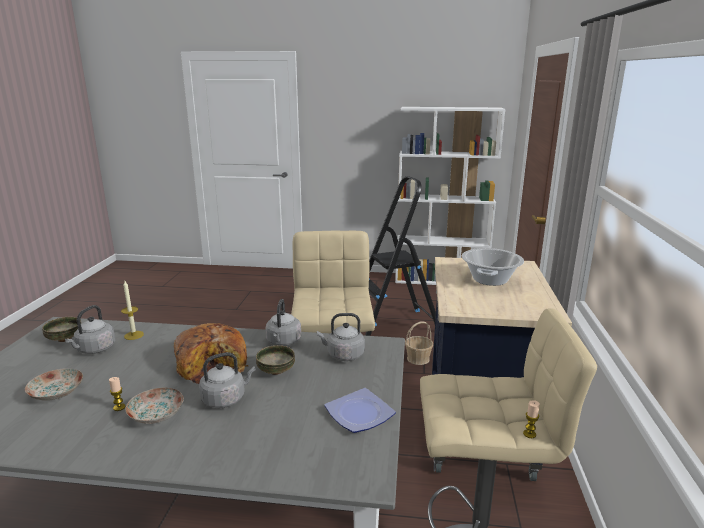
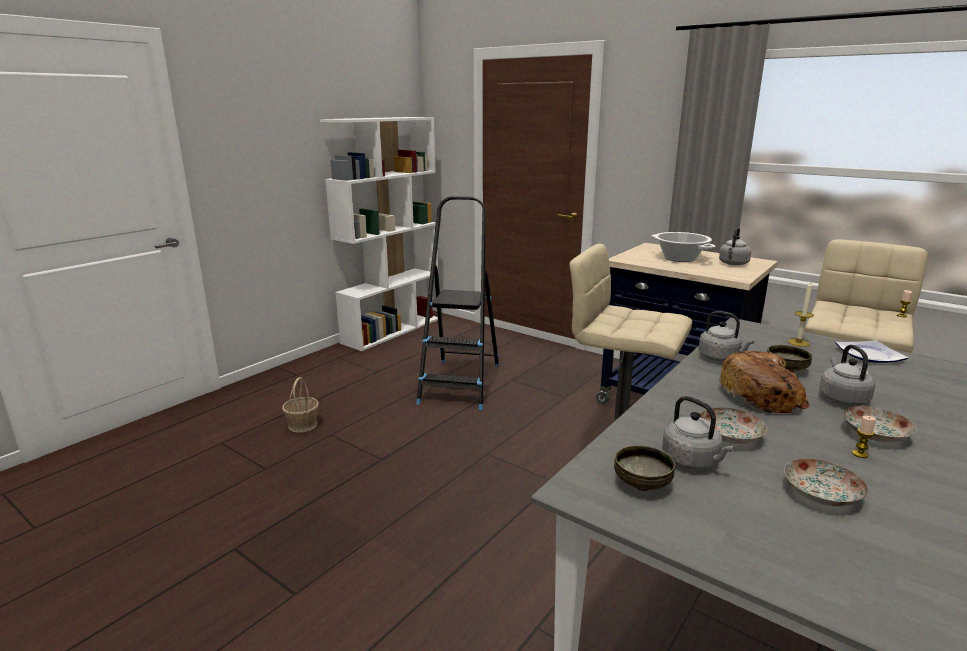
camera: 60 degrees left, 0 degrees up
(134, 335) = (658, 431): candle -> candle (798, 343)
(134, 358) = (730, 436): none -> plate
(343, 355) = (759, 341): grey kettle -> grey kettle (733, 264)
(418, 359) = (537, 391): basket -> basket (303, 425)

